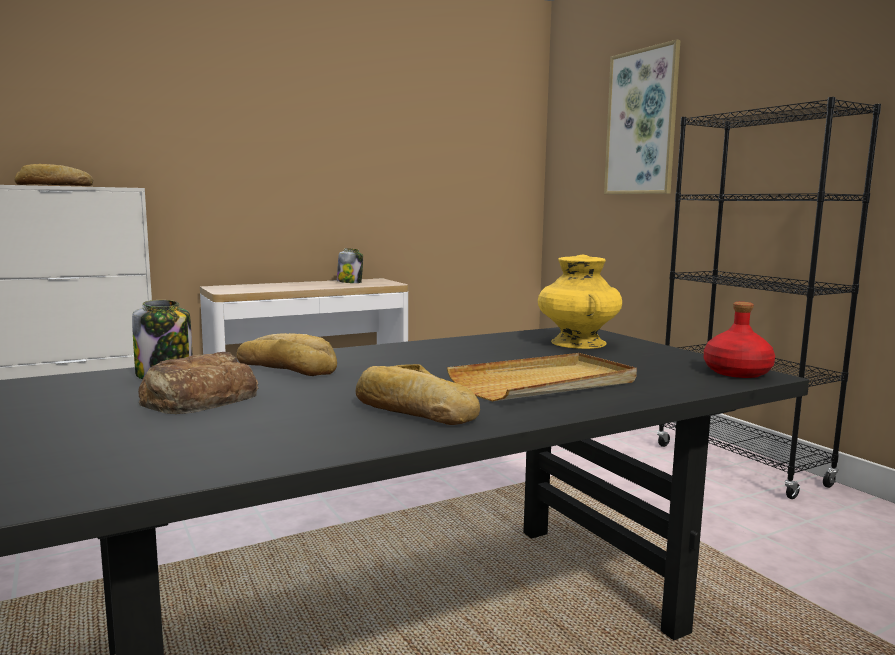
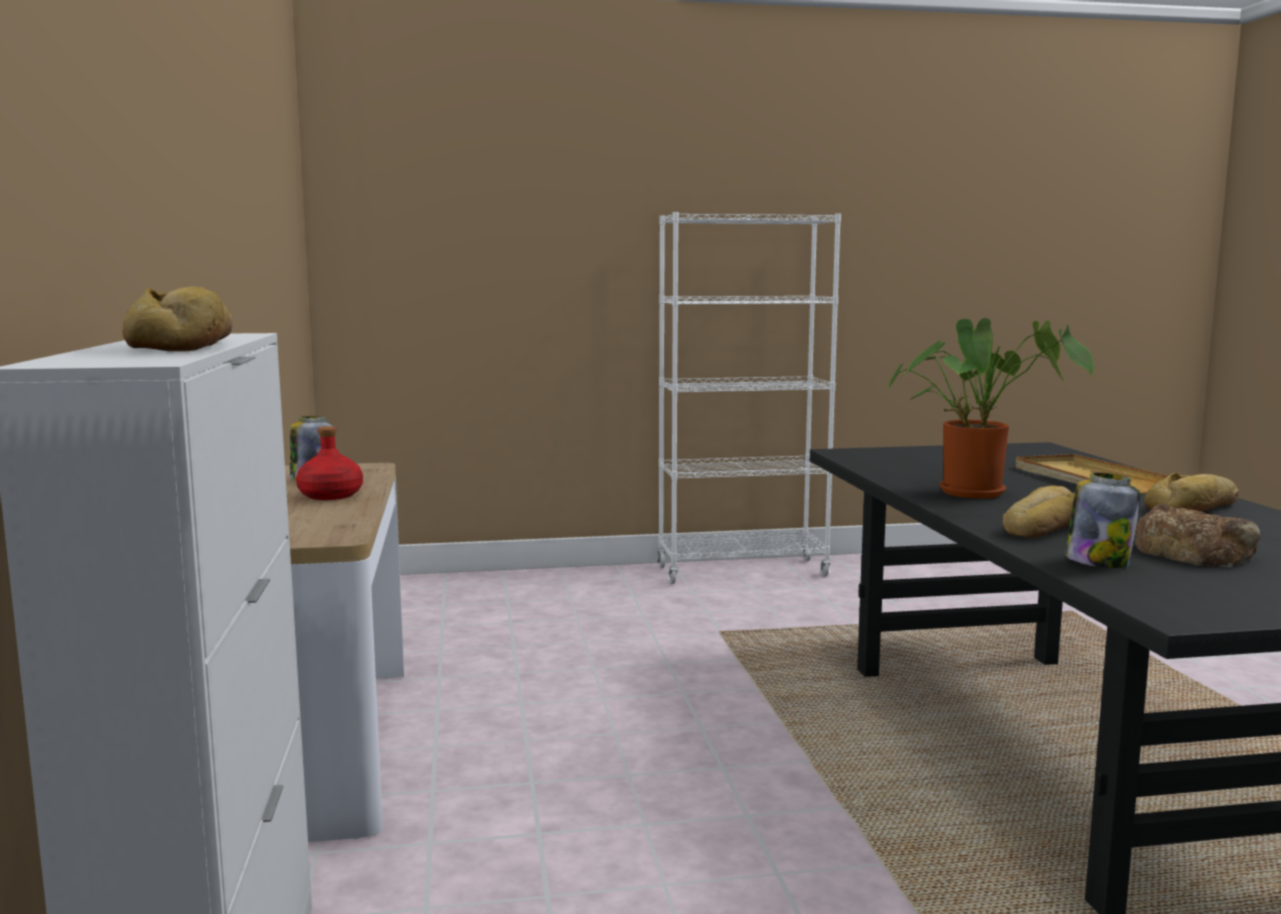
camera: 70 degrees left, 0 degrees up
(427, 356) = (979, 492): none -> potted plant
(578, 343) = (915, 458): yellow vase -> none
(642, 122) = (517, 201): picture -> none
(736, 372) = (1035, 448): red bottle -> red bottle (330, 495)
(740, 465) = (742, 571): black bookcase -> white bookcase

